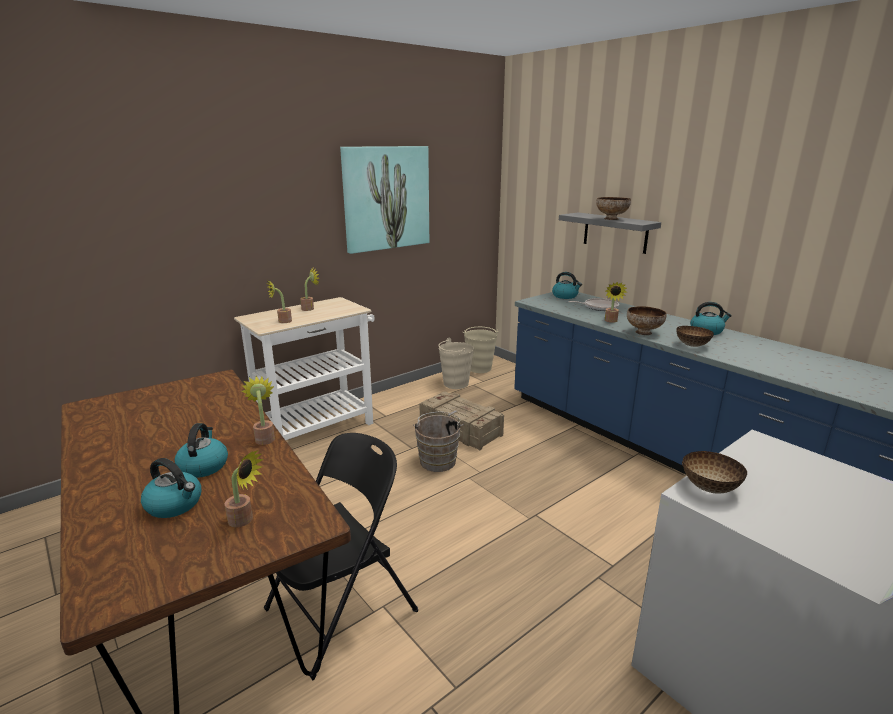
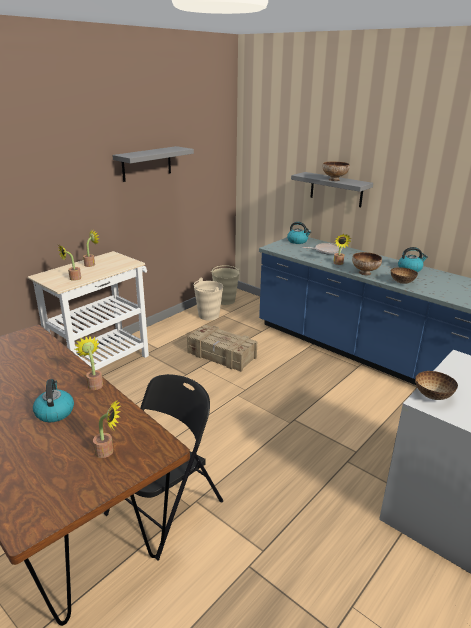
camera: 10 degrees left, 5 degrees up
(175, 504) = (46, 445): kettle -> none
(386, 198) = (146, 163): picture -> grey shelf
(438, 460) = (210, 382): brown bucket -> none

